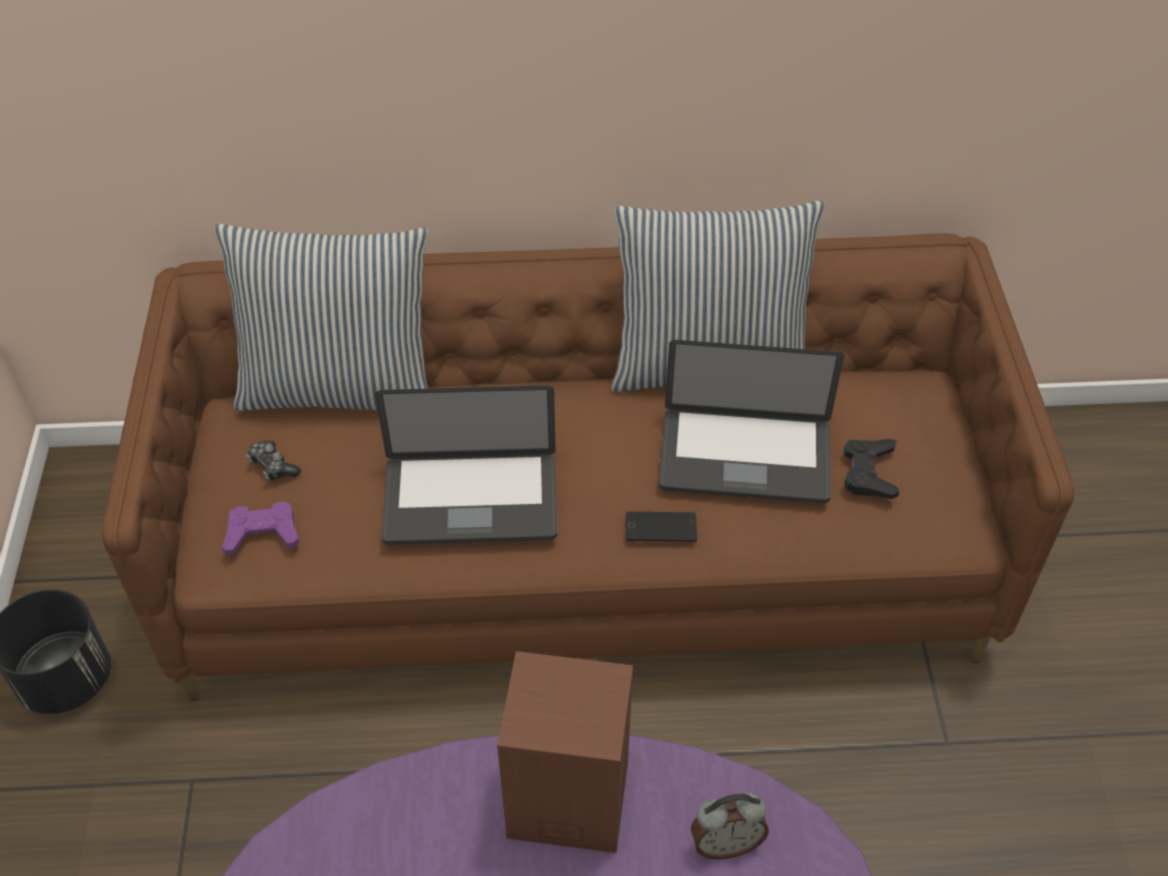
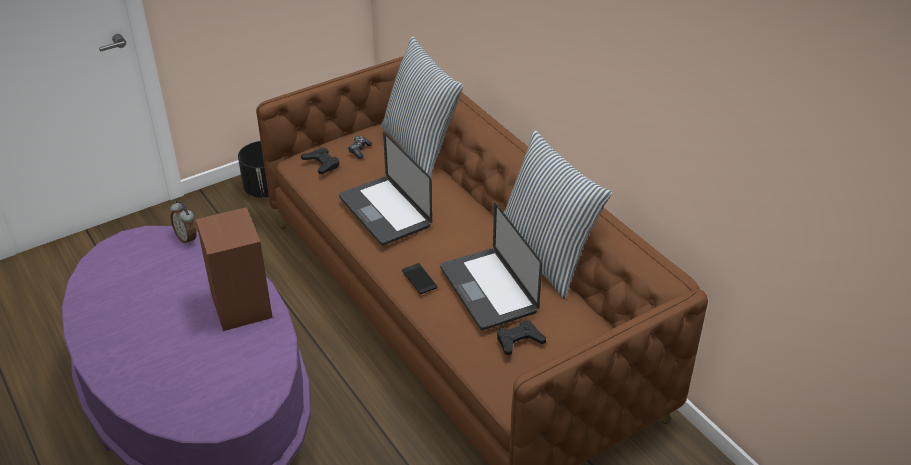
camera: 60 degrees right, 10 degrees down
(262, 533) = (322, 164): purple game controller -> black game controller
(725, 843) = (248, 365): alarm clock -> alarm clock (187, 238)

